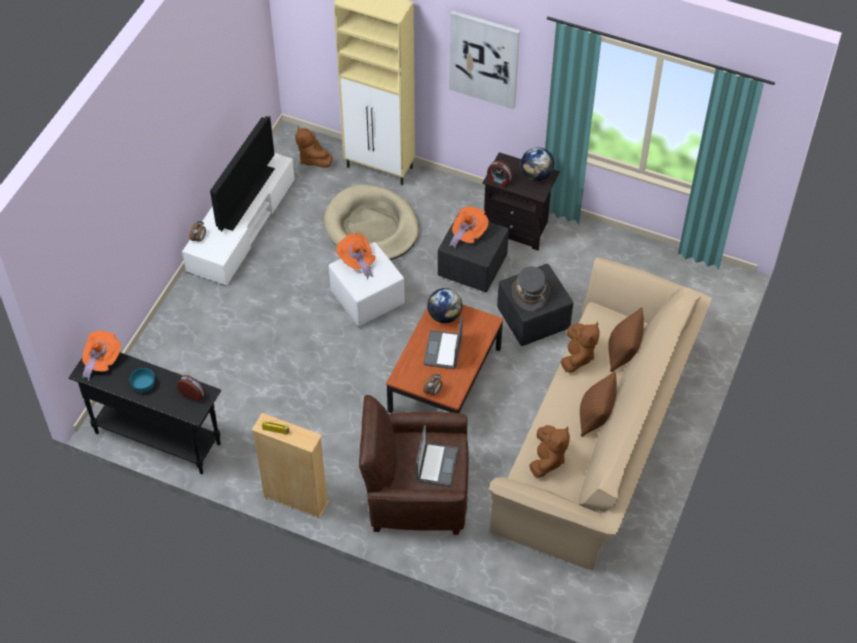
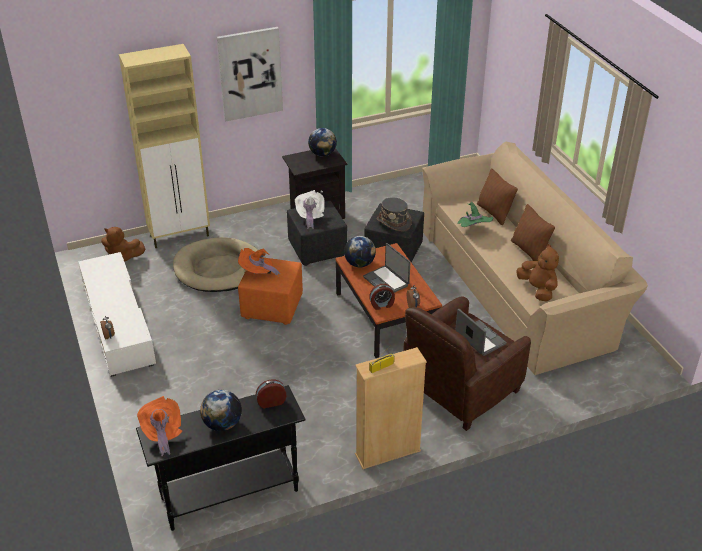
camera: 45 degrees left, 15 degrees down
(143, 385) = (222, 424): turquoise bowl -> globe
(246, 197) = (114, 291): television -> none
(367, 300) = (272, 308): white ottoman -> orange ottoman
(468, 234) = (310, 216): orange hat -> white hat
(498, 180) = (303, 168): alarm clock -> alarm clock (382, 305)
(577, 356) = (473, 229): brown plush toy -> green hat

